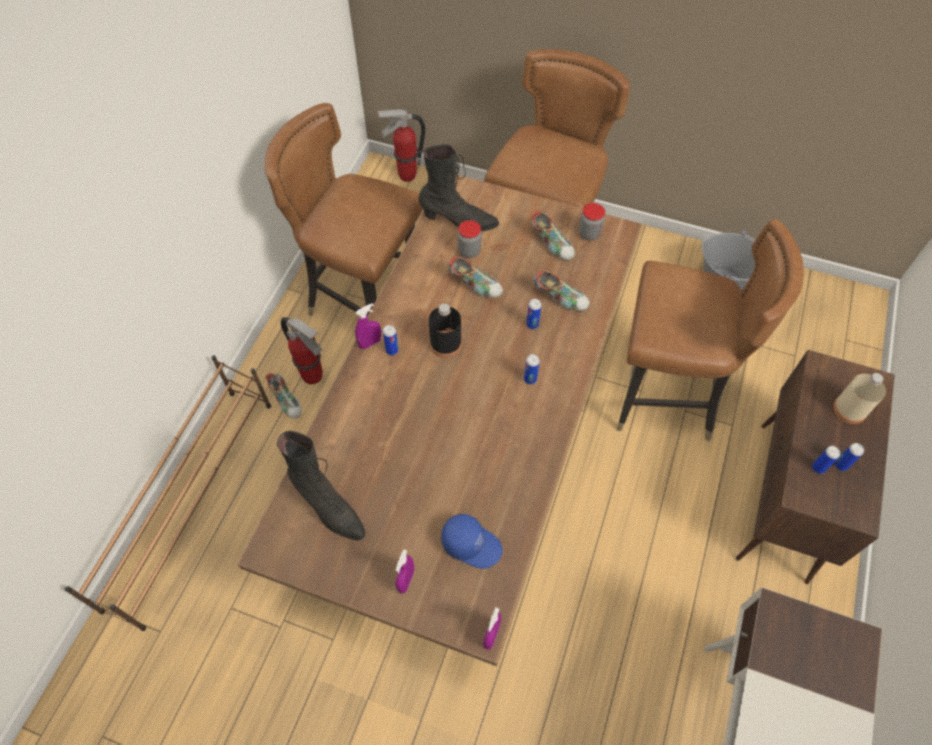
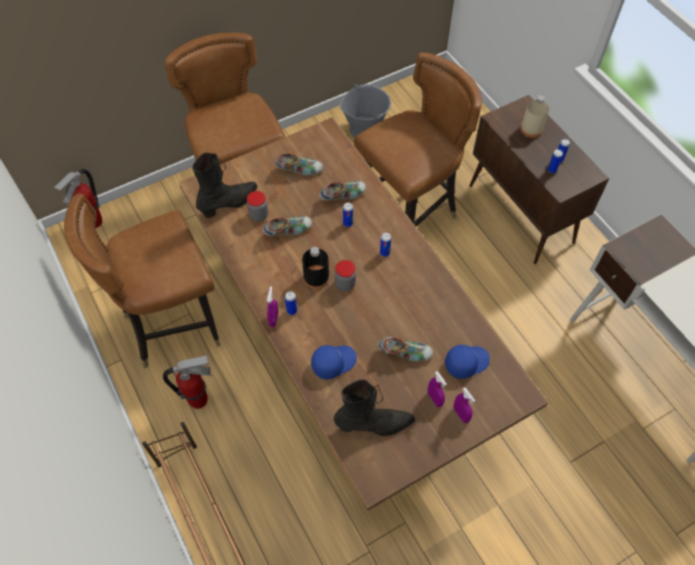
camera: 50 degrees left, 0 degrees up
(287, 400) = (202, 431): shoe -> shoe (405, 353)
(367, 423) = (333, 362): none -> blue cap
(491, 635) = (530, 392): purple spray bottle -> purple spray bottle (434, 398)
(589, 234) = (312, 146): jar -> jar (345, 284)

